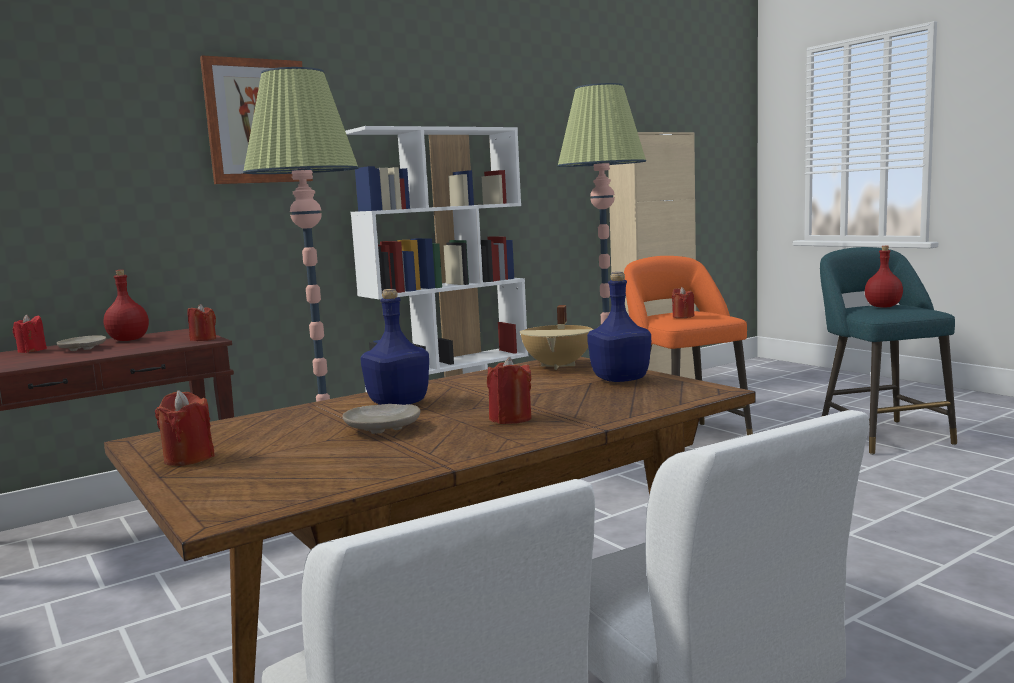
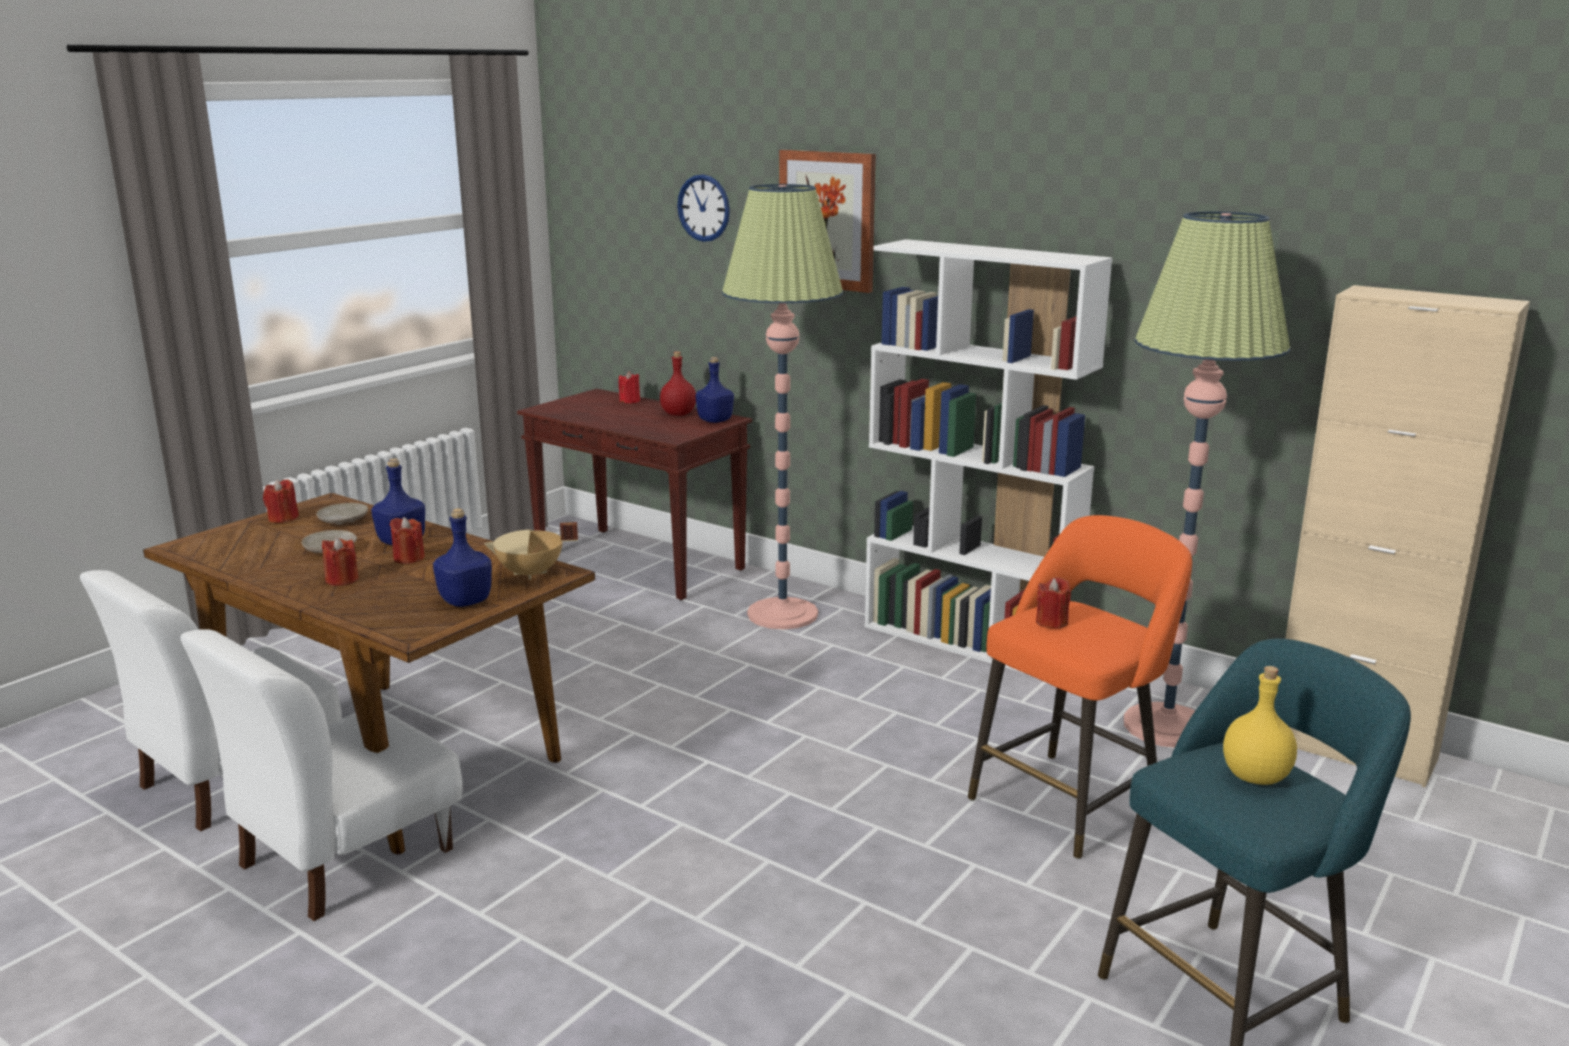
camera: 70 degrees right, 10 degrees up
(82, 349) = (634, 412): beige plate -> beige plate (343, 521)
(98, 117) = (704, 208): none -> wall clock
(180, 333) = (714, 421): none -> blue bottle
(203, 339) = (680, 435): red candle -> red candle (409, 558)
(883, 307) = (1255, 777): red bottle -> yellow bottle

